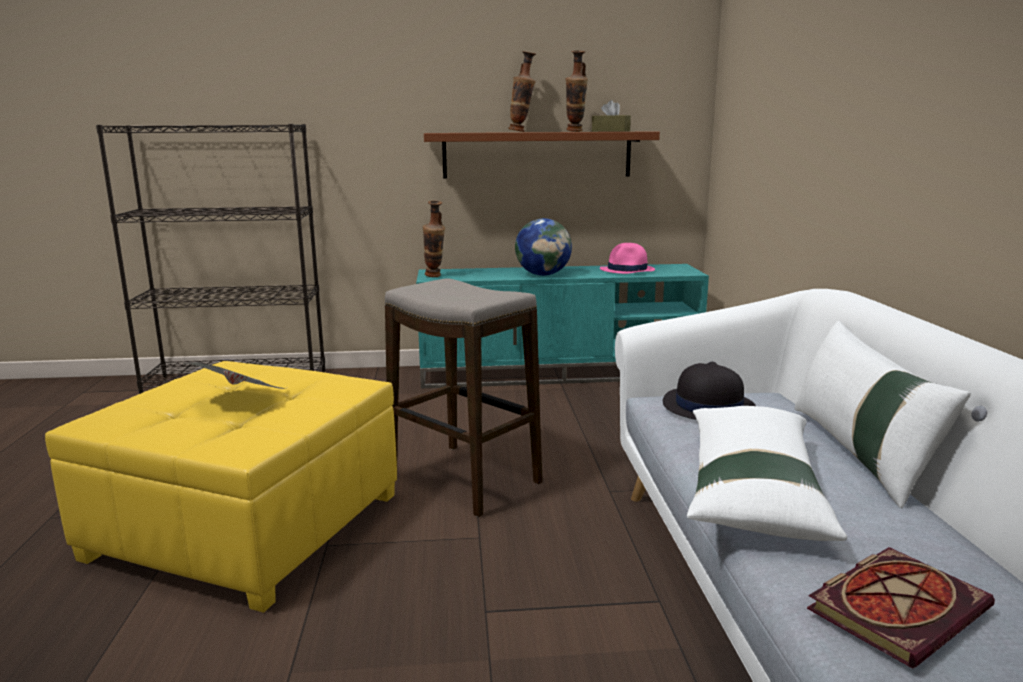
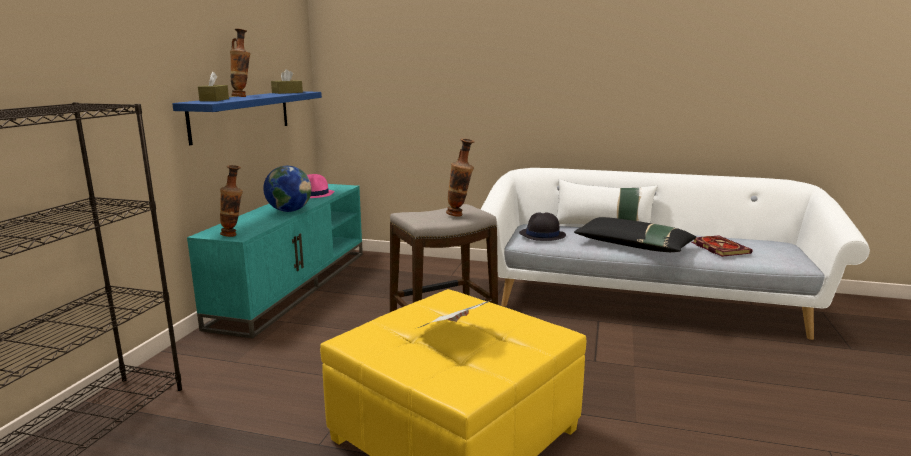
camera: 70 degrees left, 0 degrees up
(468, 132) = (214, 100): none -> brown tissue box
(537, 155) = (242, 115): brown shelf -> blue shelf
(575, 131) = (274, 94): vase -> vase (459, 215)
(752, 488) = (633, 245): white pillow -> black pillow

